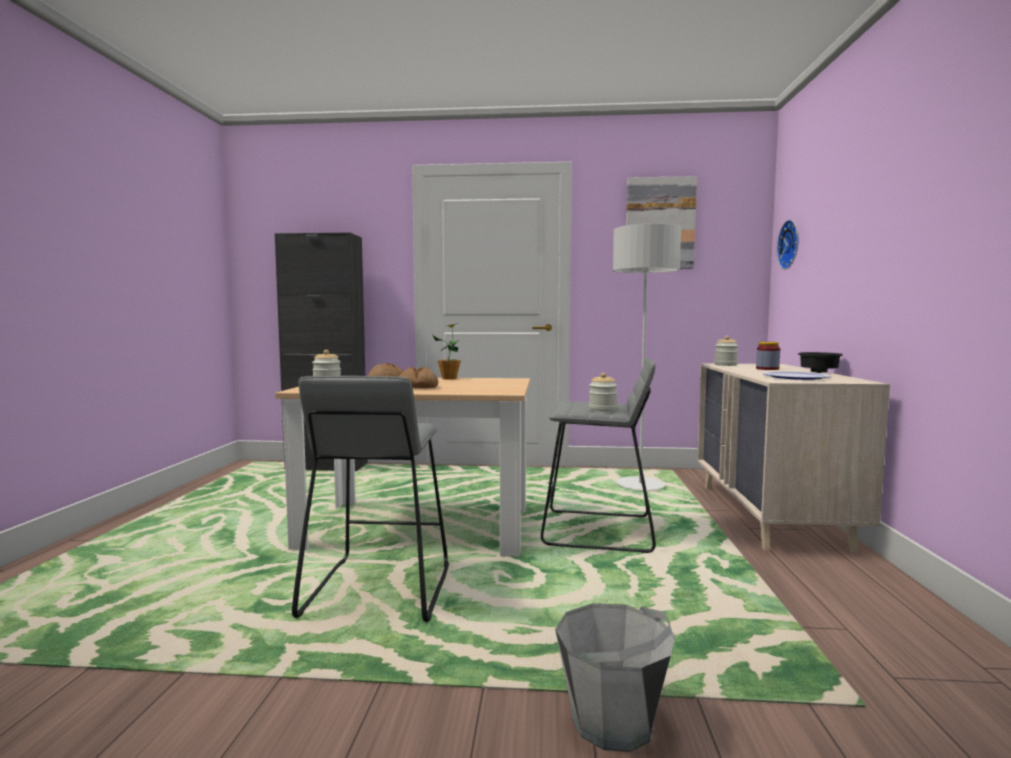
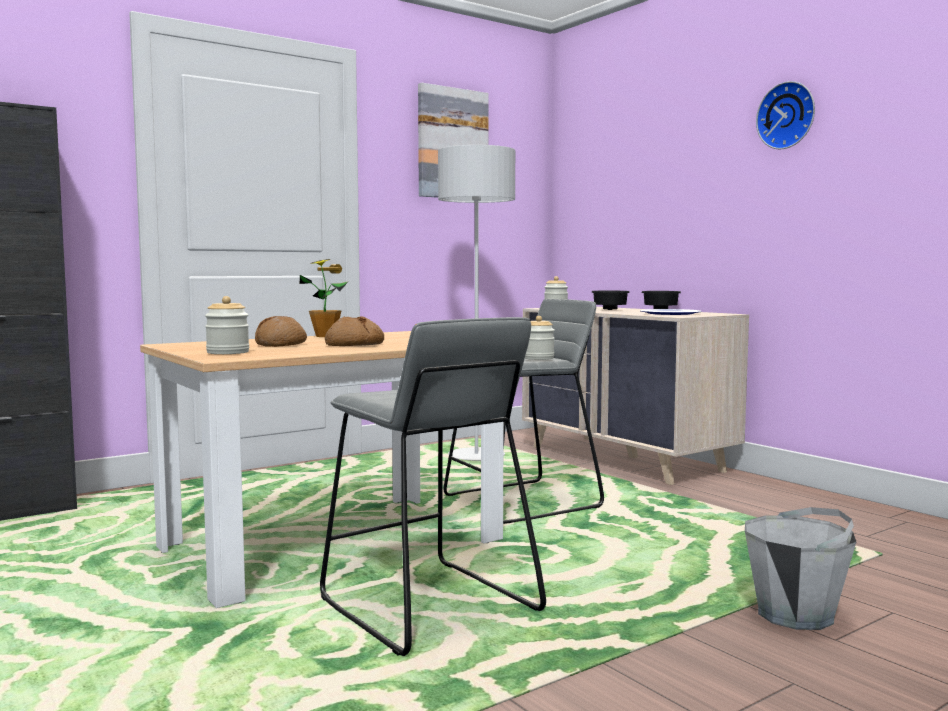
camera: 40 degrees left, 0 degrees up
(767, 369) = (609, 309): jar -> black bowl
(791, 244) = (588, 181): wall clock -> wall clock (788, 116)

